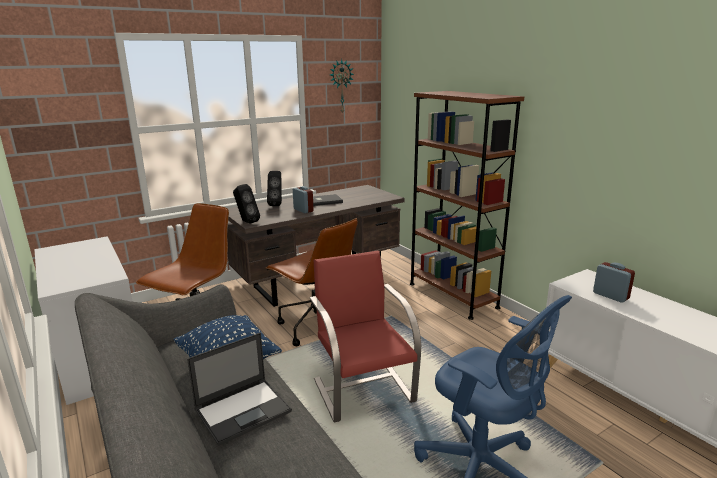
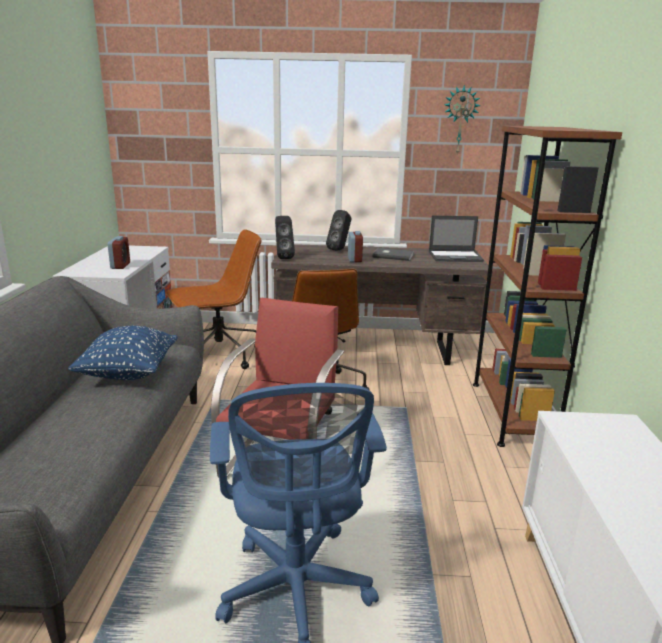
camera: 35 degrees right, 0 degrees up
(244, 410) = (81, 408): laptop -> laptop (456, 257)
(610, 296) = (607, 455): alarm clock -> alarm clock (120, 265)

